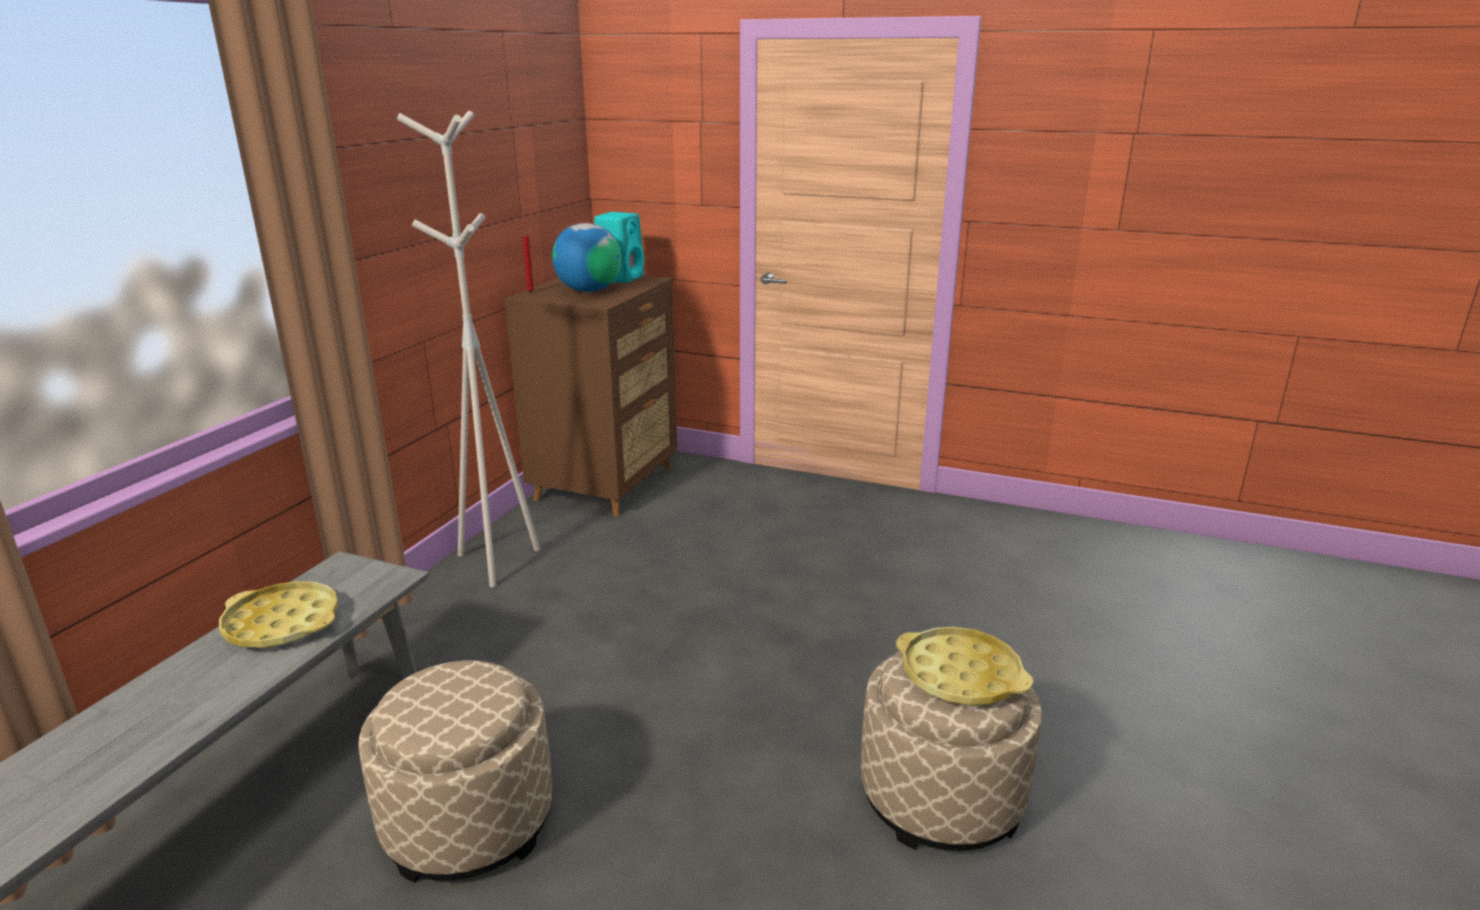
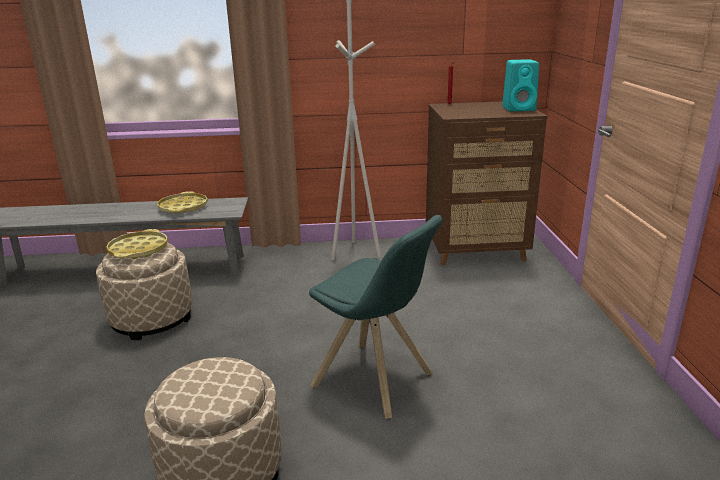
camera: 65 degrees right, 0 degrees up
(589, 290) = (475, 110): globe -> none
(829, 637) = (374, 380): none -> turquoise chair
(960, 675) = (210, 385): yellow tray -> yellow tray (139, 250)

